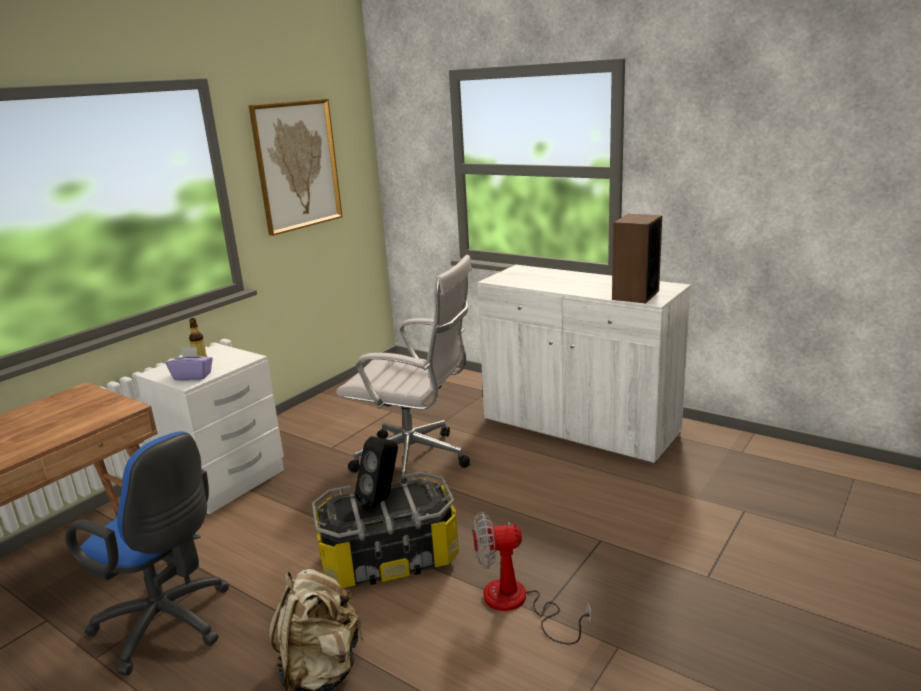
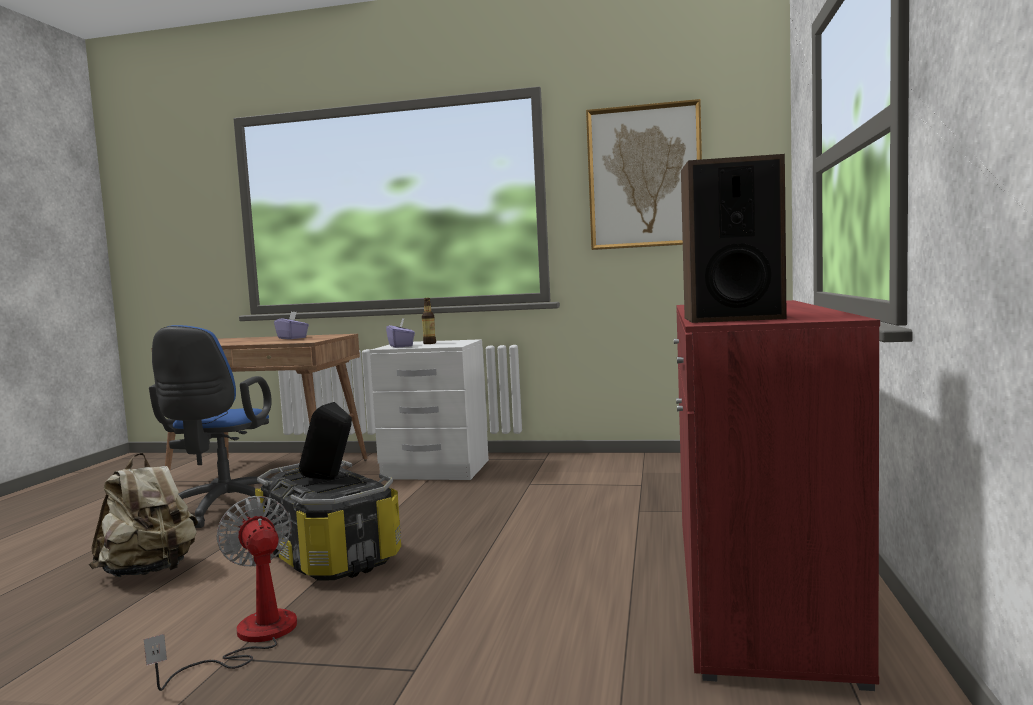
camera: 65 degrees right, 15 degrees down
(47, 416) = (292, 338): none -> purple tissue box
(417, 460) = (539, 521): white office chair -> none
(579, 427) = (754, 590): white cabinet -> red cabinet

